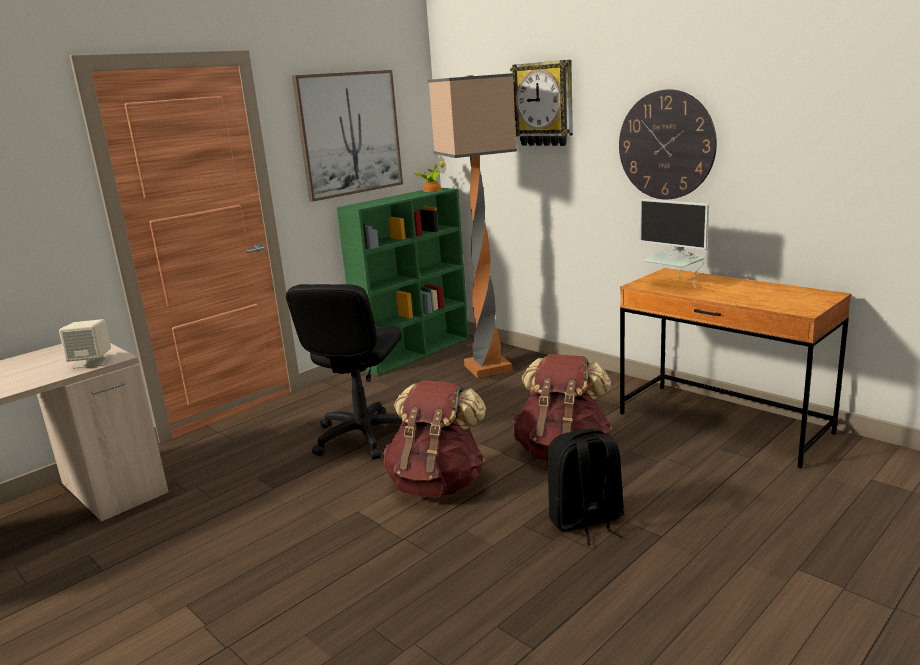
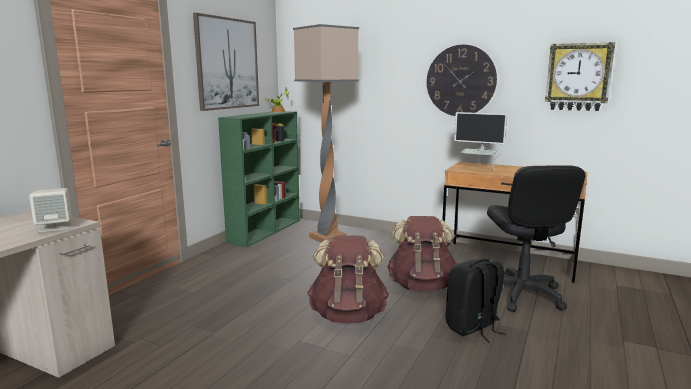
camera: 20 degrees left, 5 degrees down
(362, 436) = (264, 288): black office chair -> black office chair (521, 294)
(544, 104) = (369, 53): wall clock -> wall clock (578, 77)

